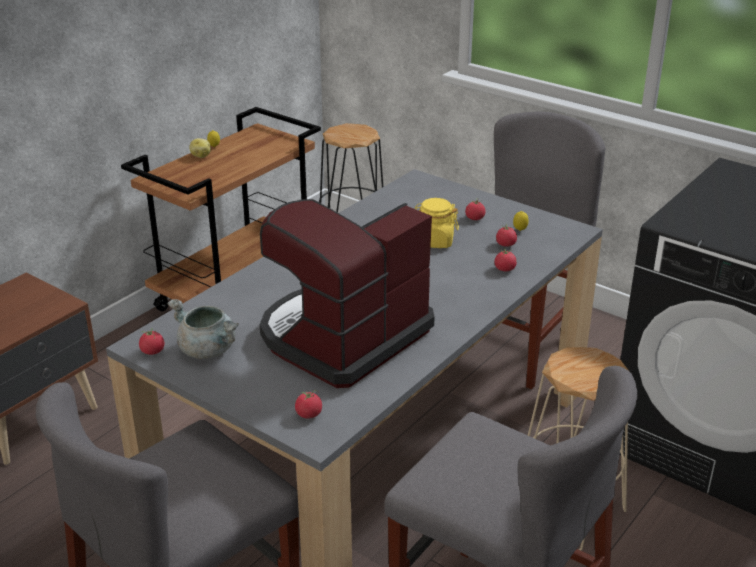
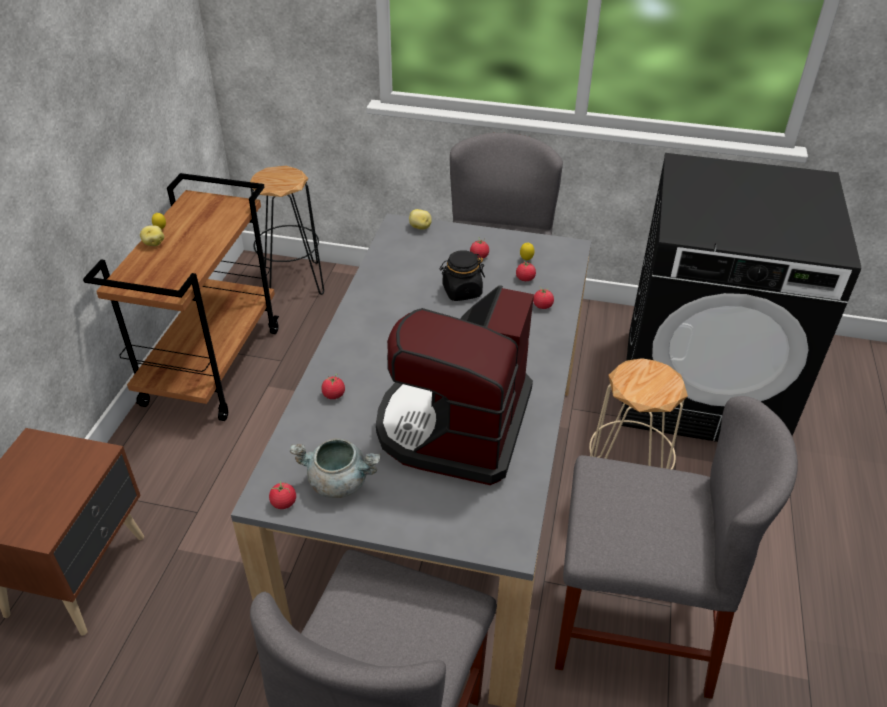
camera: 25 degrees left, 10 degrees up
(309, 414) = (485, 524): tomato -> tomato (333, 395)
(434, 241) = (461, 291): yellow jar -> black jar
(436, 185) = (420, 227): none -> potato

